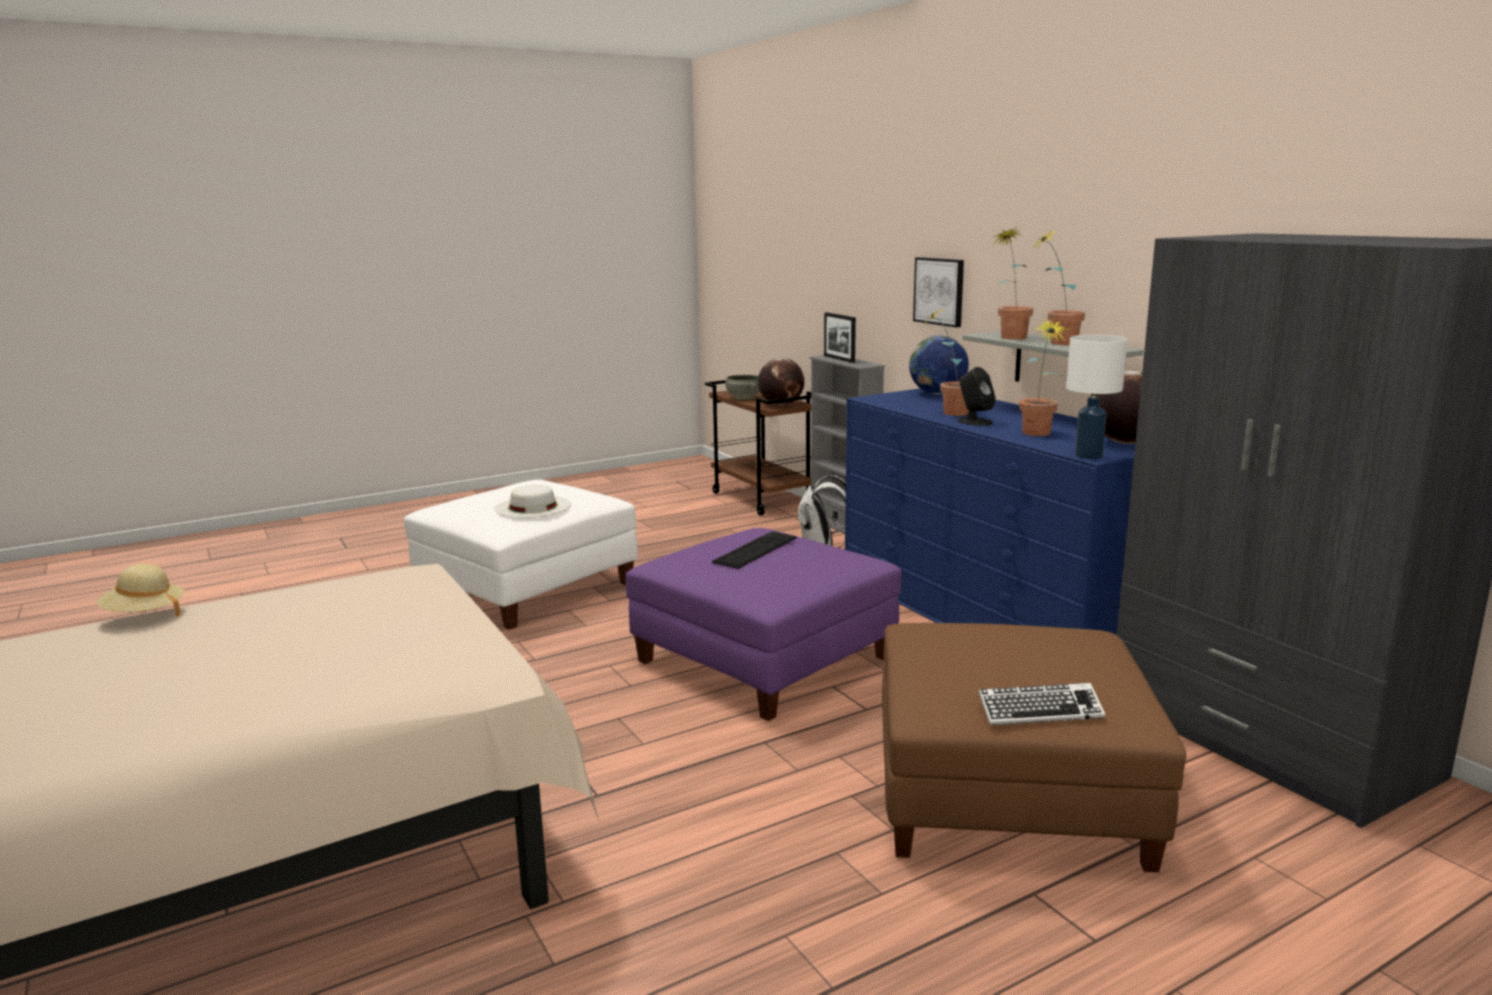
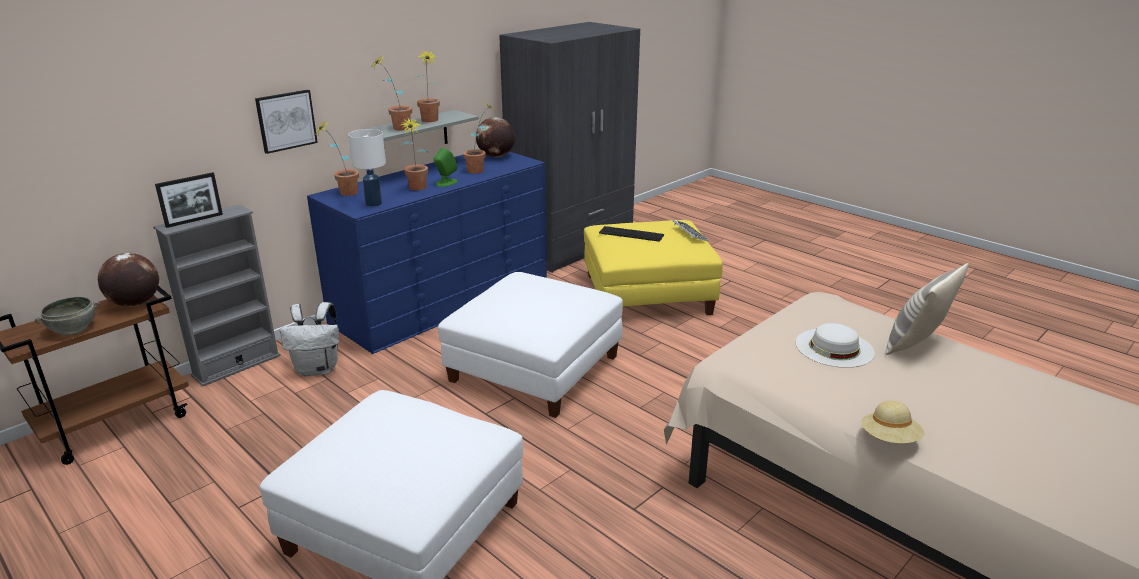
camera: 105 degrees left, 10 degrees up
(258, 701) = (915, 344): none -> pillow
(533, 506) = (423, 430): white hat -> white hat (834, 347)
(756, 550) = (521, 306): keyboard -> keyboard (631, 234)
(766, 659) = (534, 368): purple ottoman -> white ottoman
(937, 393) = (343, 193): globe -> potted plant
(974, 422) = (446, 183): black speaker -> green speaker
(1010, 793) = (648, 294): brown ottoman -> yellow ottoman
(1088, 456) = (528, 163): white table lamp -> white table lamp (374, 204)

